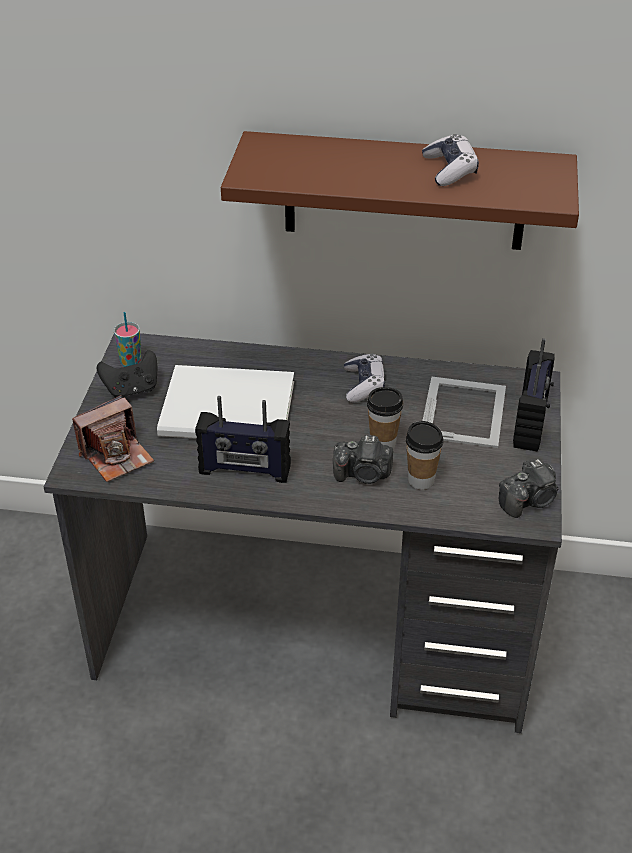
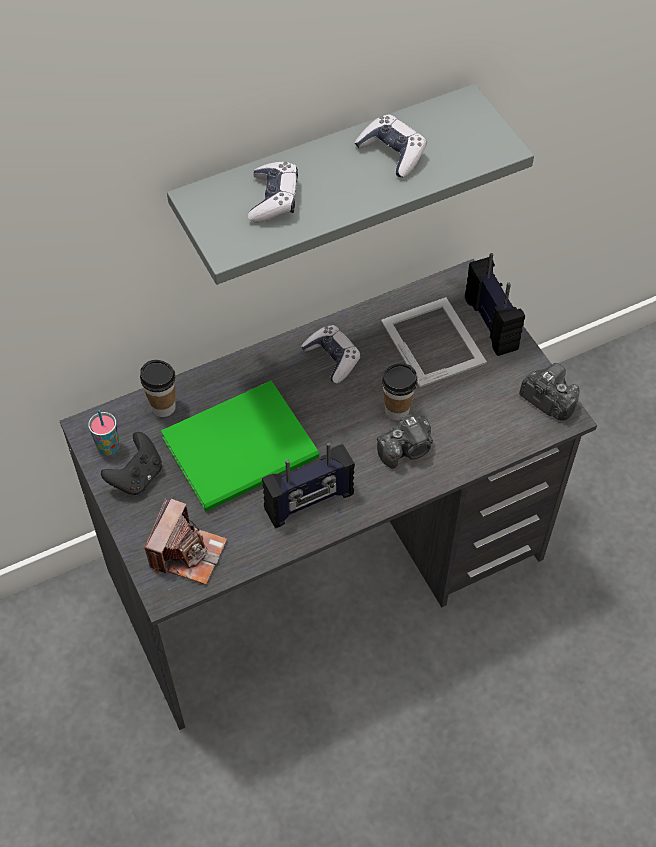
camera: 35 degrees left, 15 degrees up
(231, 411) = (245, 449): white book -> green book
(318, 162) = (274, 199): none -> game controller
(404, 191) = (326, 176): brown shelf -> grey shelf
(421, 480) = (454, 429): cup -> cup (163, 407)
(529, 501) = (547, 401): camera -> camera turned 75 degrees counterclockwise

